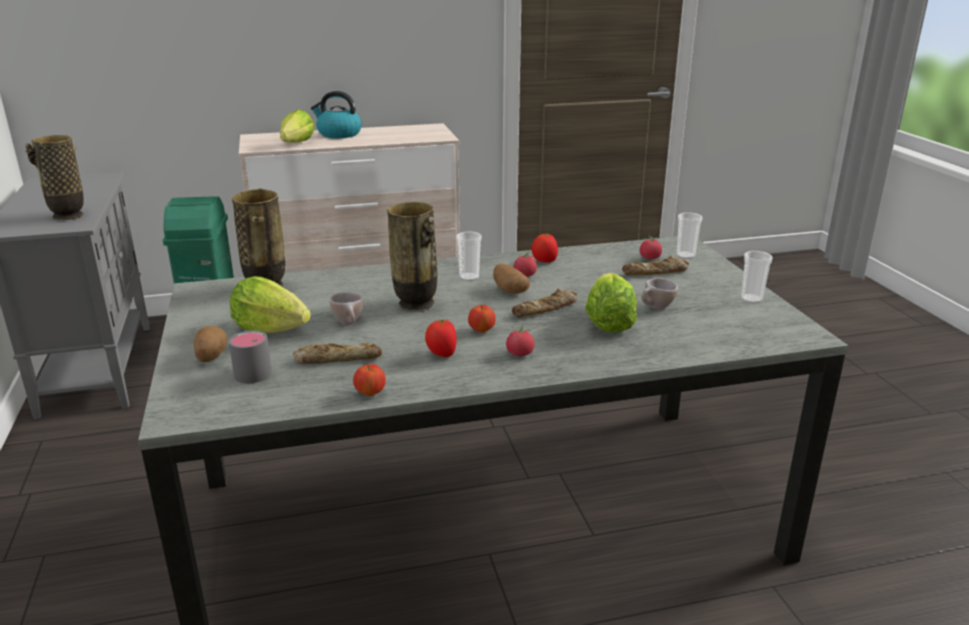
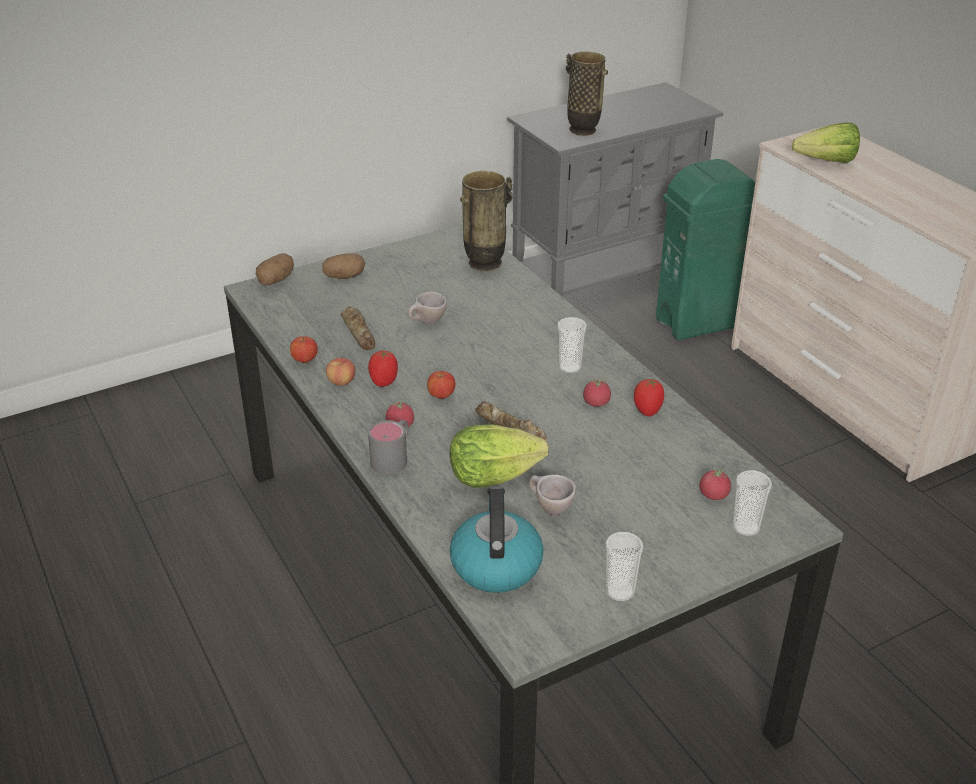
camera: 75 degrees right, 10 degrees up
(248, 370) = (327, 298): grey mug -> grey mug (393, 457)
(270, 329) = (401, 288): lettuce -> none
(338, 134) = (900, 174): kettle -> kettle (495, 564)
(416, 304) = (485, 348): vase -> none
(426, 376) = (341, 382): none -> apple
(509, 290) = (547, 398): potato -> potato (276, 280)
(656, 272) = (665, 503): bread -> none

